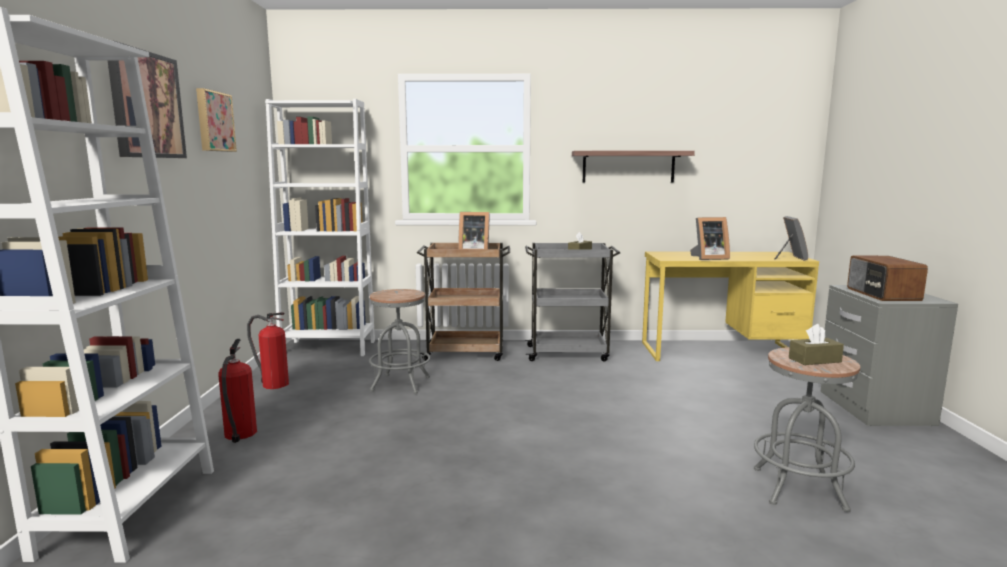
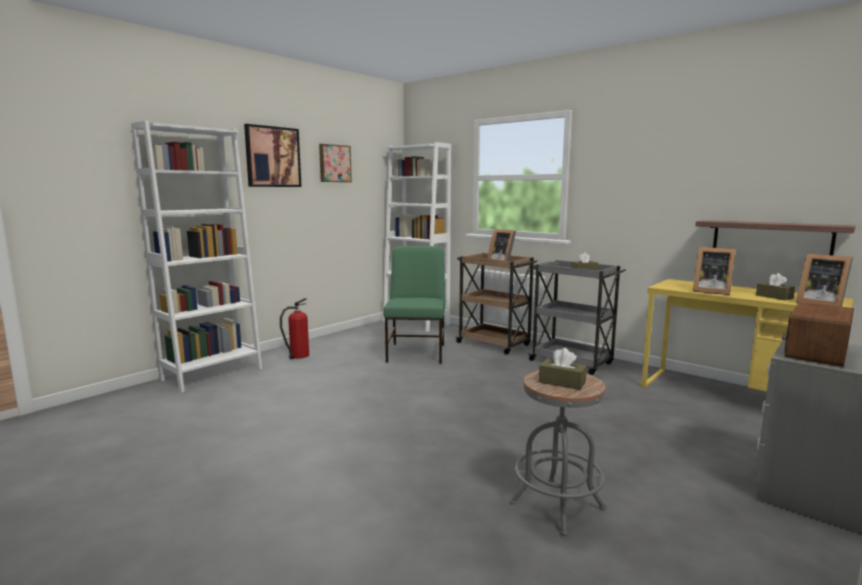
camera: 40 degrees right, 0 degrees up
(273, 384) = (353, 336): fire extinguisher -> none
(400, 384) = (417, 352): grey stool -> green chair
(628, 166) = (658, 193): shelf -> shelf (770, 239)
(753, 257) = (774, 297): none -> brown tissue box
(789, 258) = (819, 303): picture frame -> picture frame turned 90 degrees clockwise

